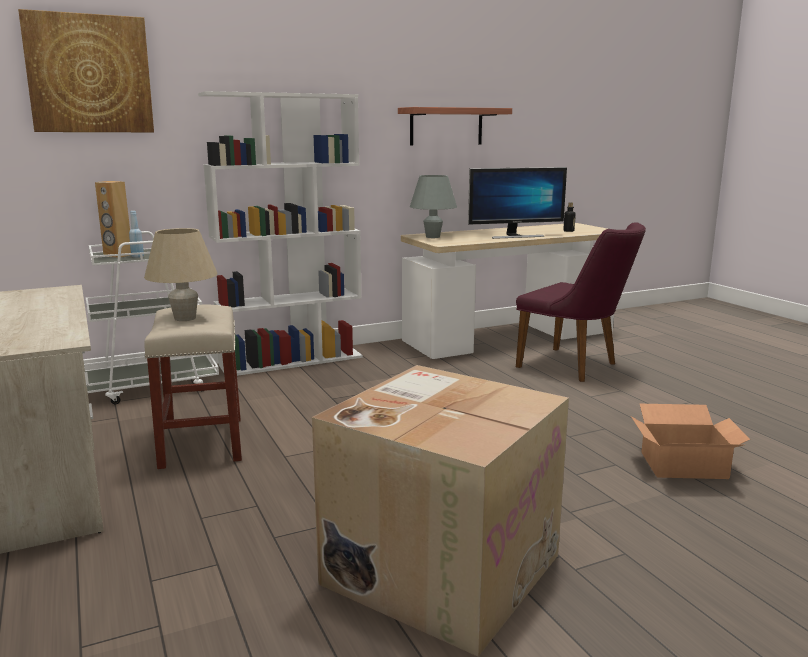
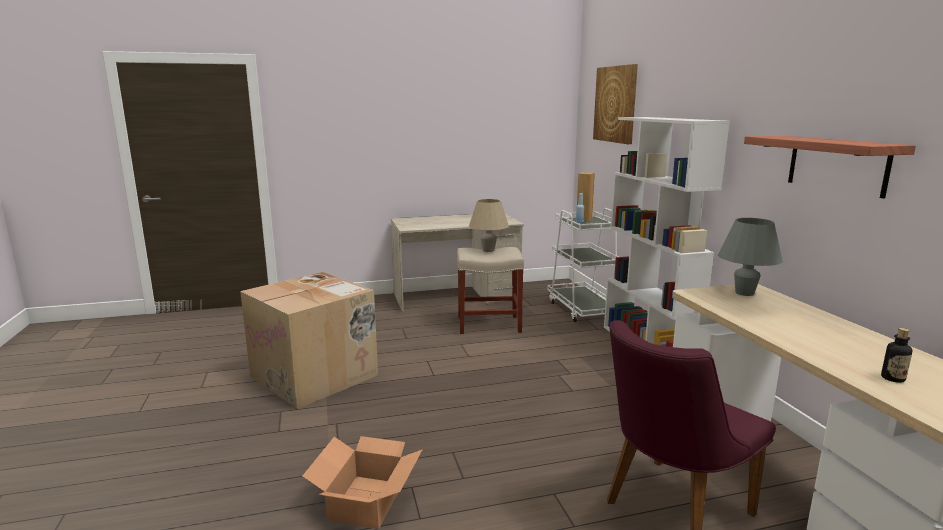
camera: 100 degrees right, 0 degrees up
(515, 236) = (788, 332): monitor -> none

